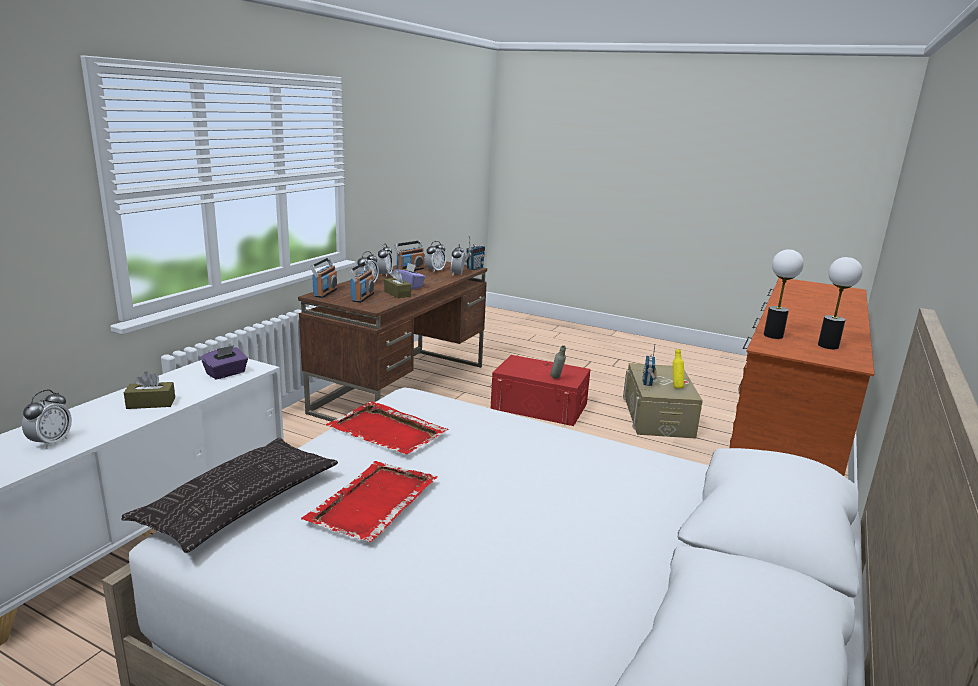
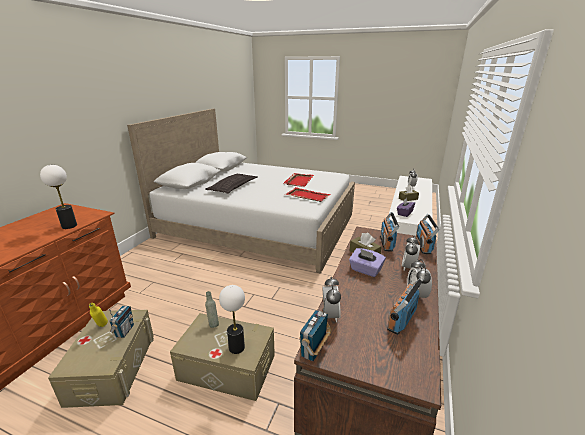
camera: 175 degrees right, 5 degrees up
(240, 502) = (334, 179): pillow -> pillow (233, 187)
(435, 271) = (366, 324): alarm clock -> none
(539, 406) = (227, 367): red storage box -> beige storage box
(827, 346) = (46, 220): table lamp -> table lamp (237, 347)

